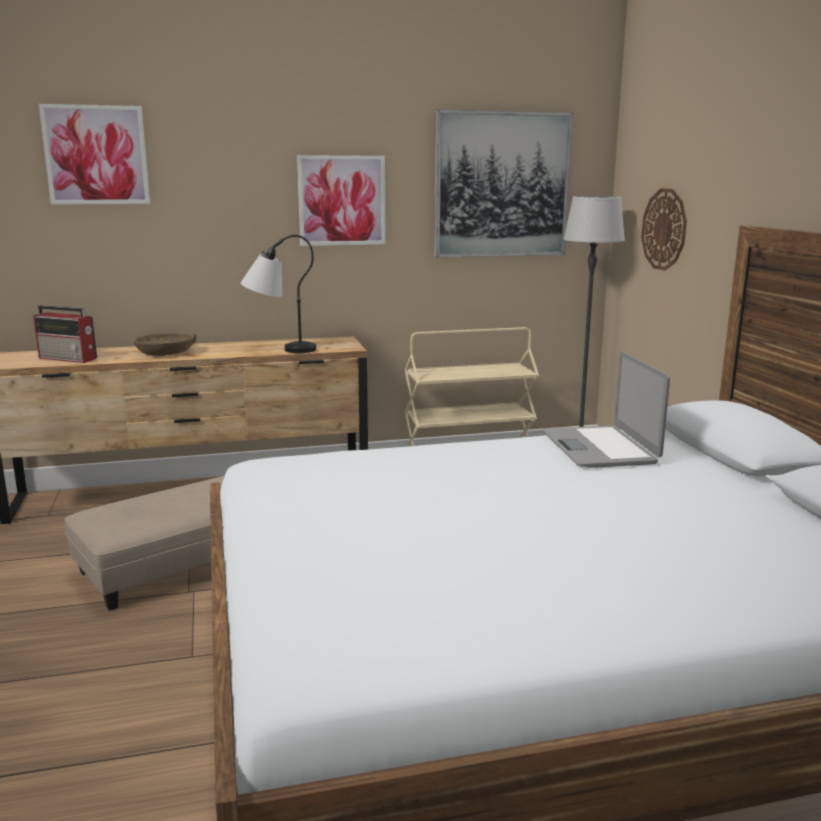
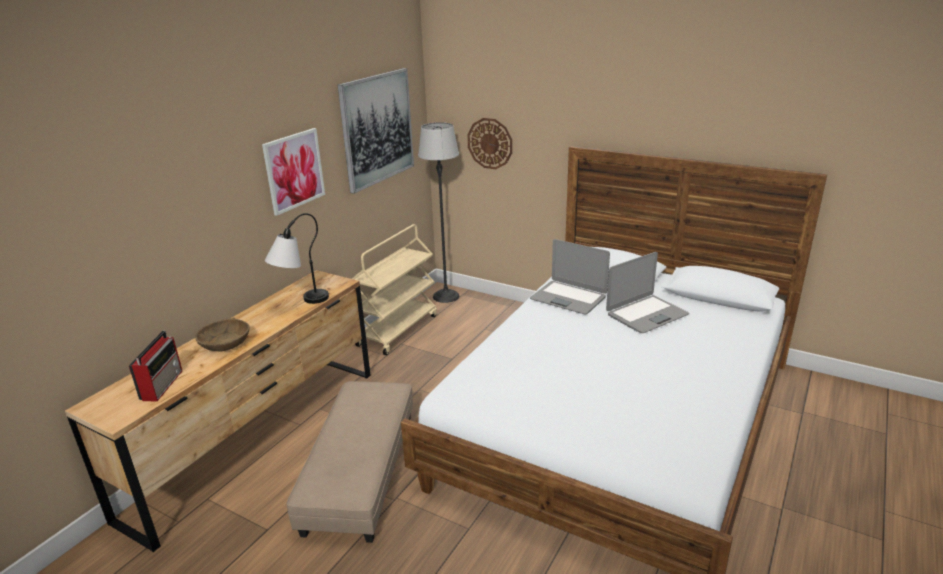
camera: 45 degrees left, 10 degrees up
(69, 358) = (162, 384): radio -> radio turned 60 degrees counterclockwise
(96, 155) = (115, 192): picture -> none
(678, 500) = (646, 314): none -> laptop

